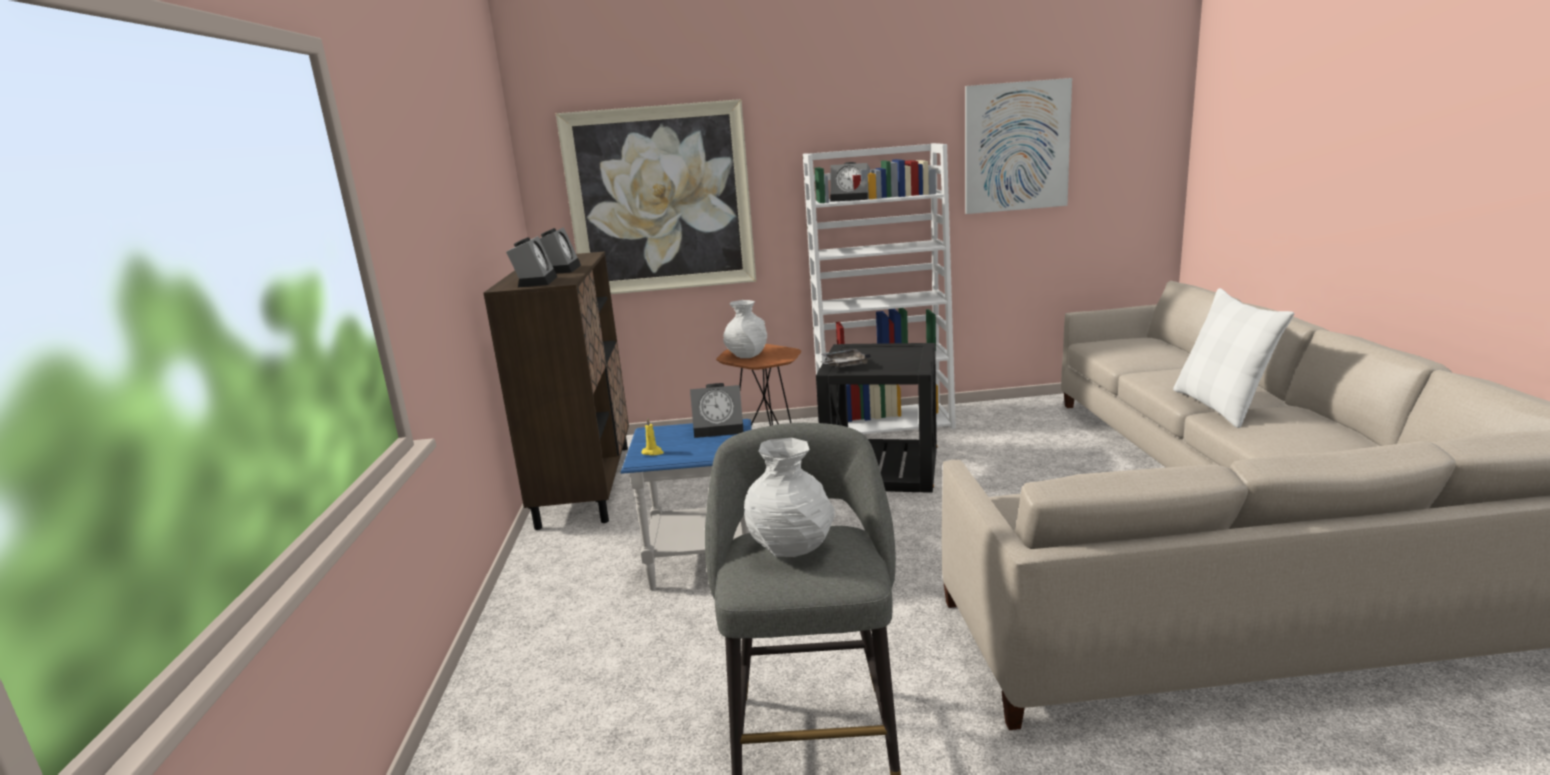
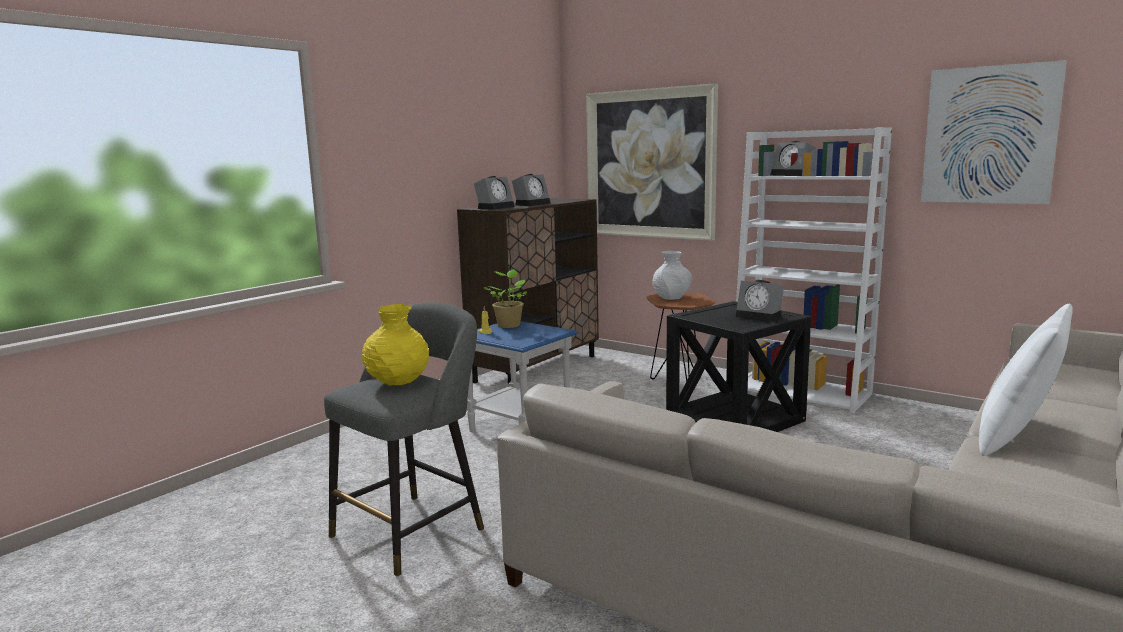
camera: 40 degrees right, 5 degrees down
(656, 435) = (509, 325): none -> potted plant
(720, 428) = (547, 331): alarm clock -> alarm clock (760, 316)
(792, 547) = (398, 381): white vase -> yellow vase
(844, 365) = (700, 314): grey tray -> none

